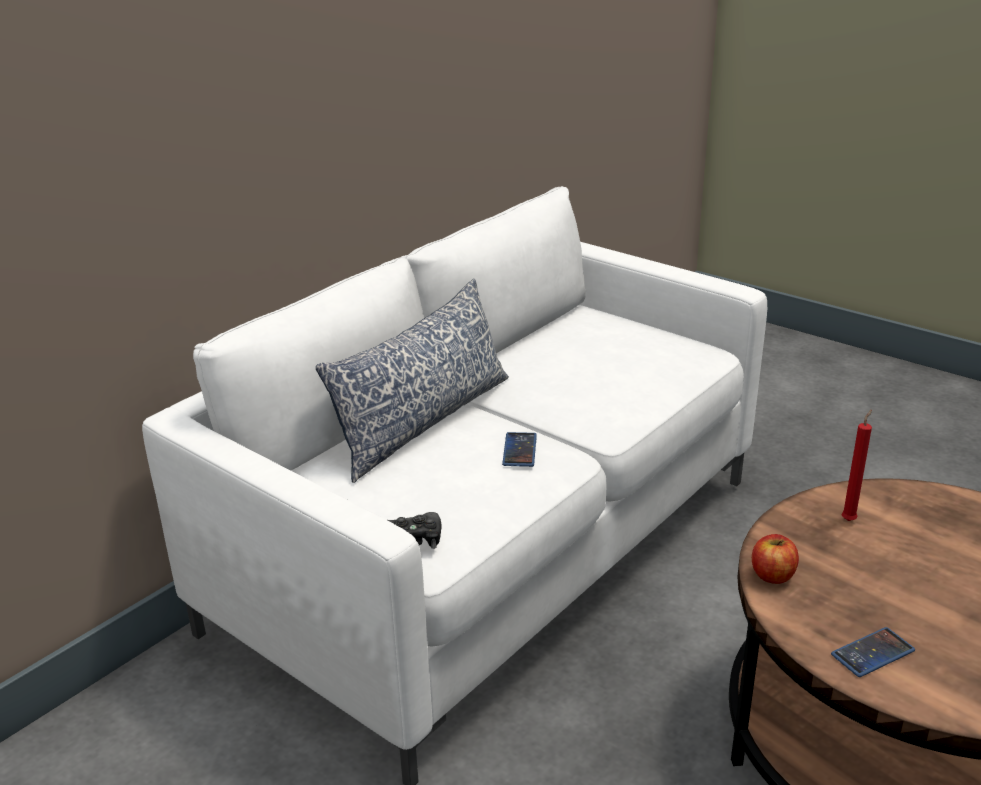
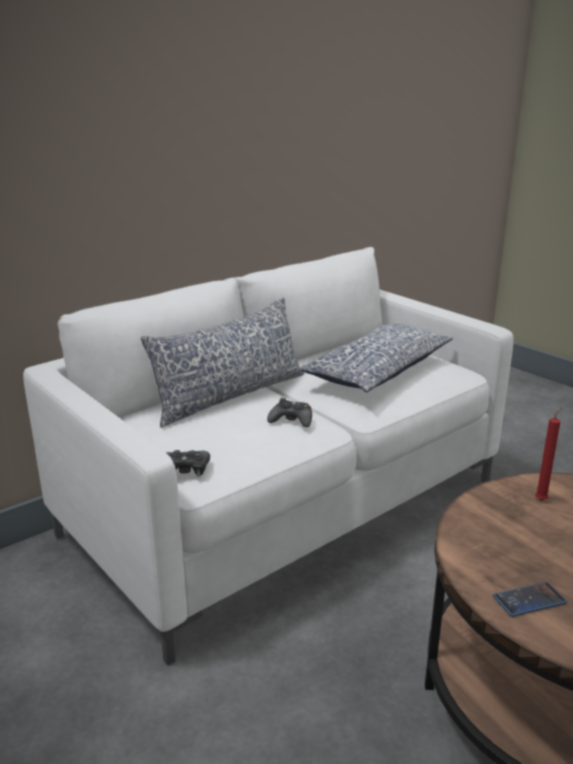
camera: 10 degrees right, 5 degrees down
(519, 450) = (291, 420): phone -> black game controller
(602, 364) = (377, 372): none -> pillow
(772, 575) = (463, 531): apple -> none

